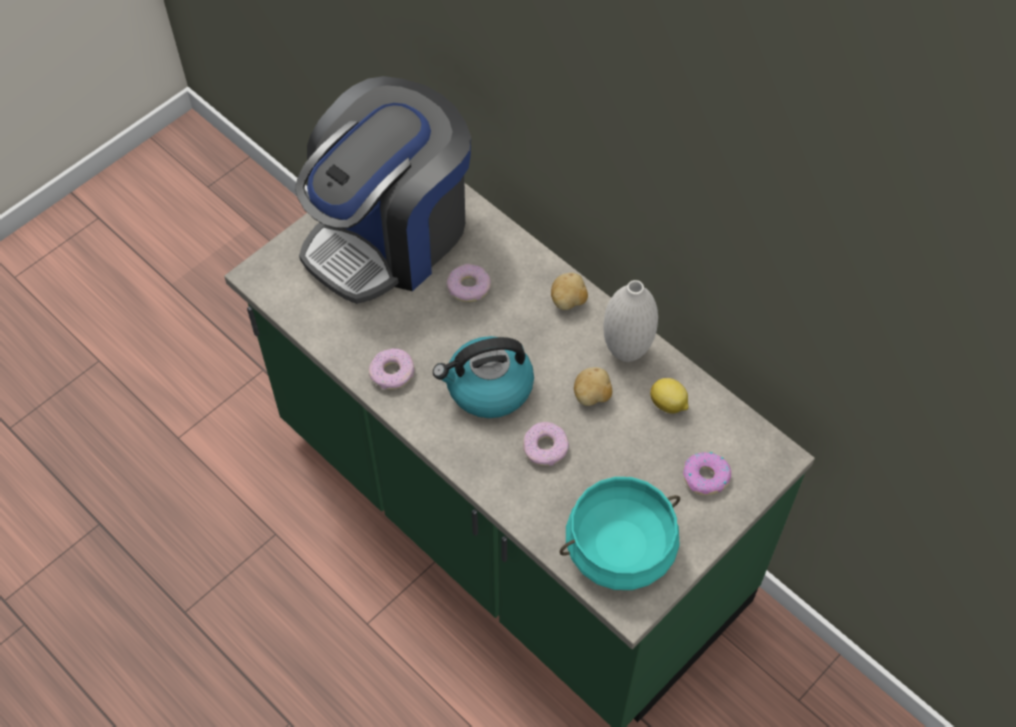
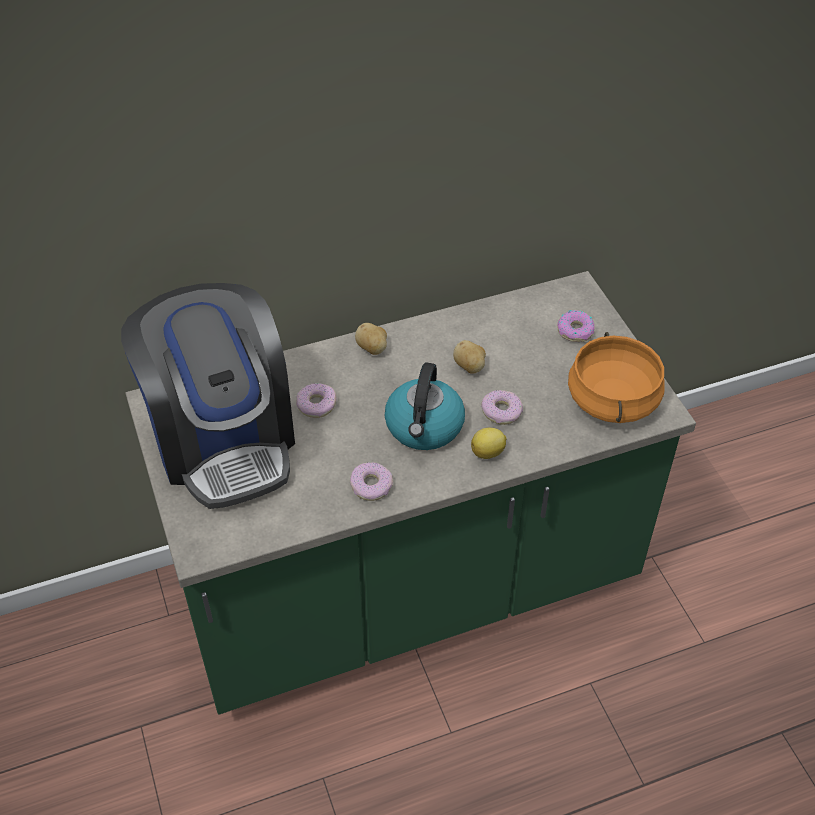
camera: 65 degrees left, 10 degrees down
(620, 547) = (611, 399): turquoise cooking pot -> orange cooking pot
(626, 351) = (440, 333): white vase -> none
(668, 404) = (502, 327): lemon -> lemon (488, 452)

